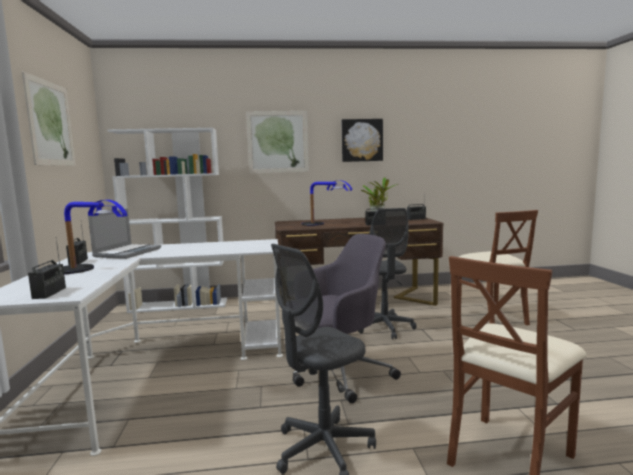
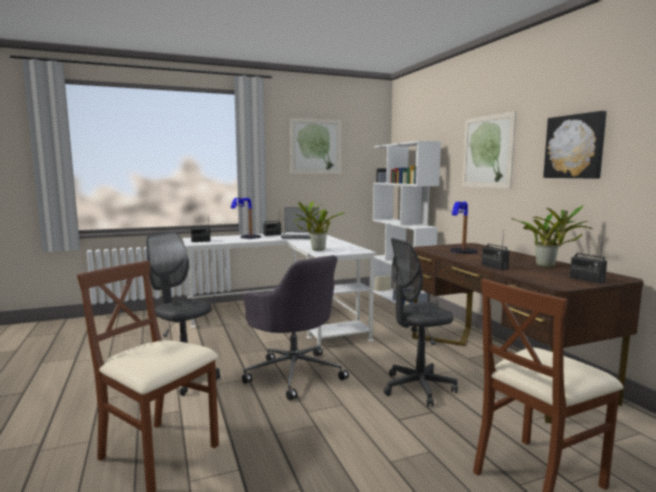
camera: 75 degrees right, 0 degrees up
(240, 250) = (316, 250): none -> potted plant

